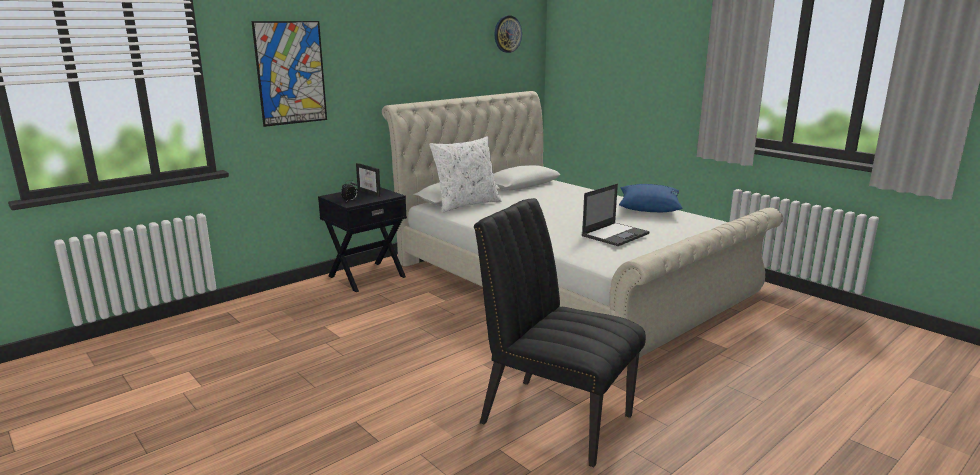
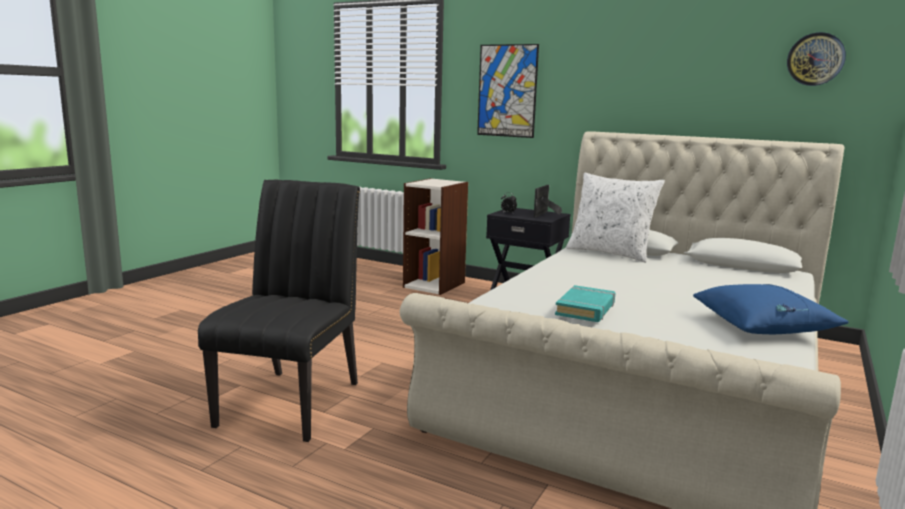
camera: 70 degrees right, 5 degrees down
(282, 307) = (434, 285): none -> bookcase
(615, 234) = (586, 309): laptop -> turquoise book

